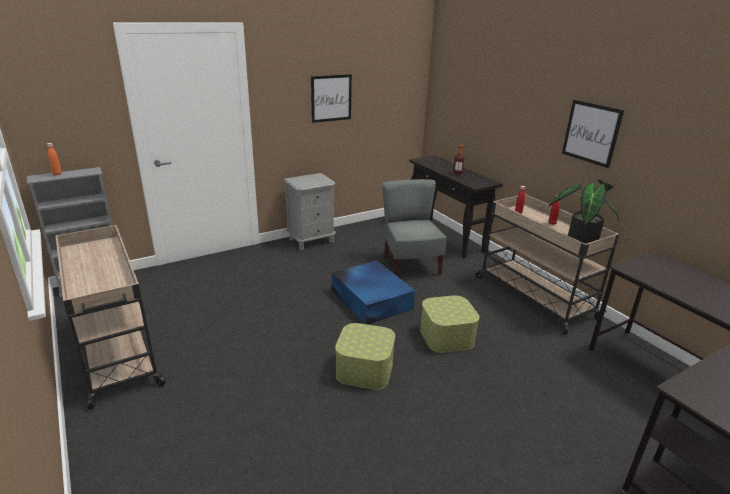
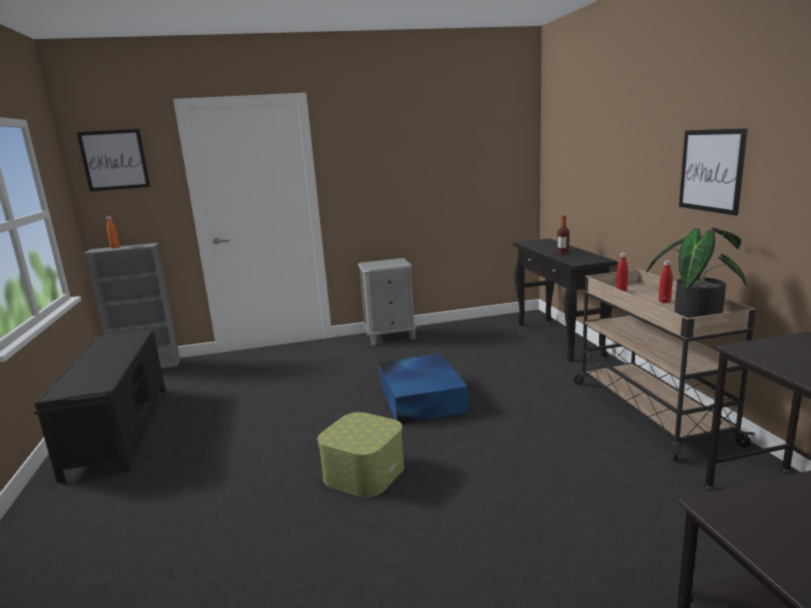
camera: 20 degrees right, 10 degrees down
(117, 354) = (119, 429): beige cart -> black bench
(331, 98) = (413, 172): picture -> picture (114, 160)
(410, 265) = (493, 366): grey chair -> none
(446, 336) = (494, 446): storage box -> none

